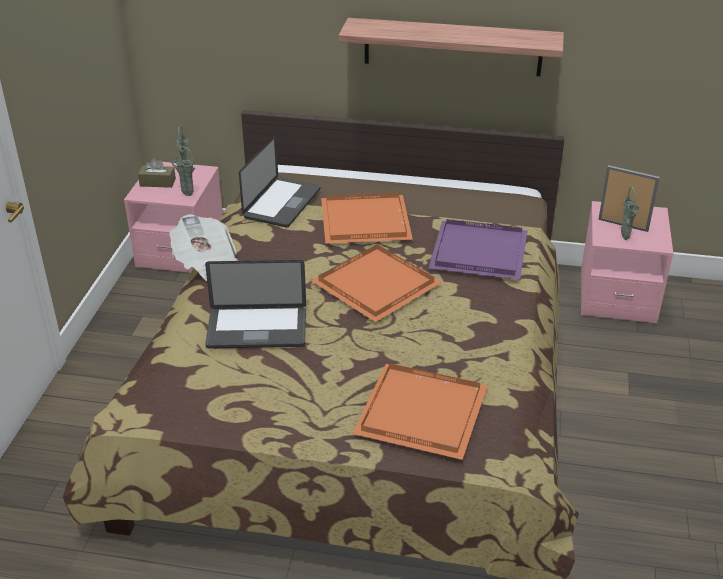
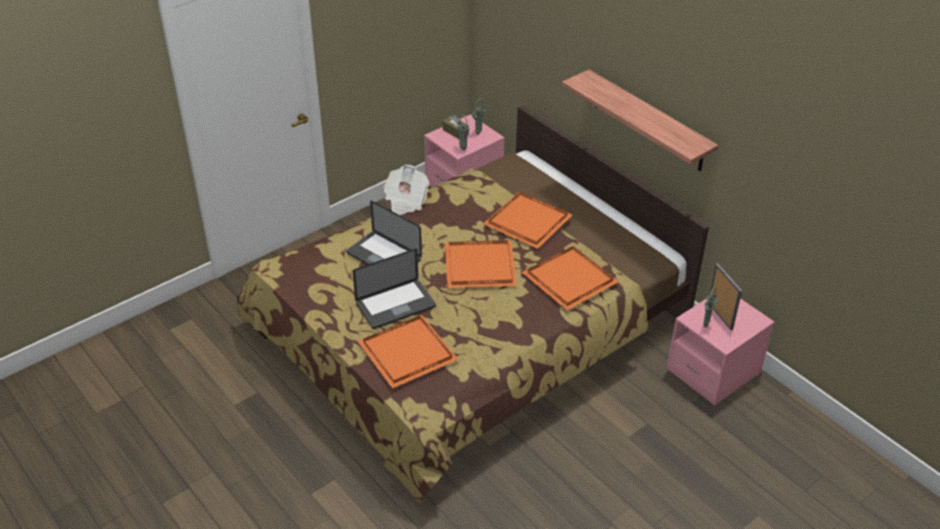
camera: 40 degrees right, 5 degrees up
(282, 203) = (494, 183): laptop -> laptop (395, 305)
(477, 253) = (568, 279): purple tray -> orange tray

